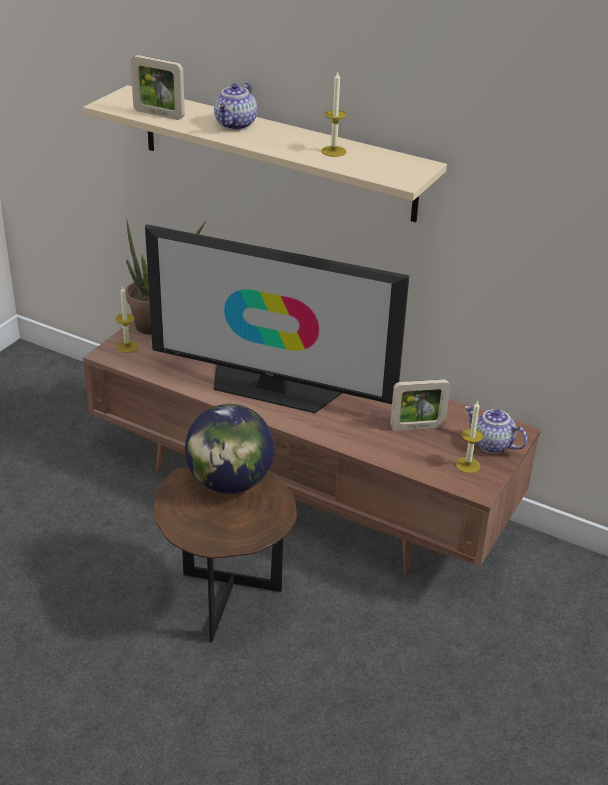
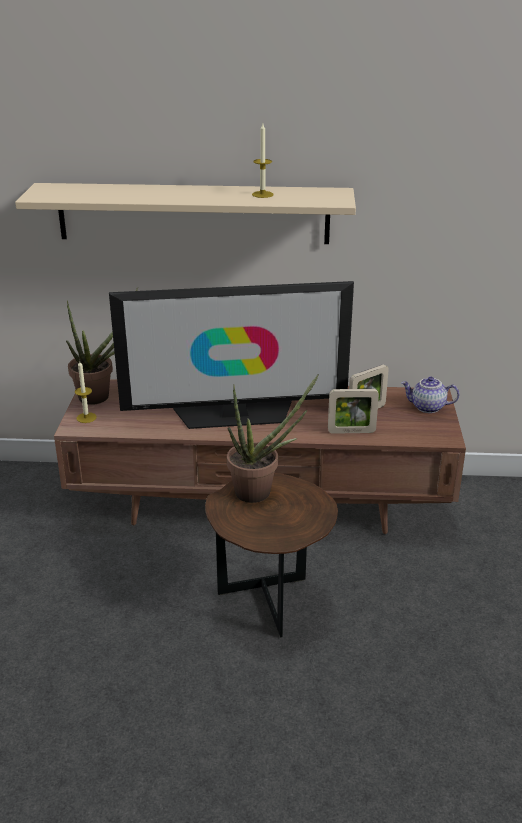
camera: 25 degrees left, 5 degrees down
(159, 114) = (89, 196): picture frame -> picture frame (351, 431)
(230, 483) = (261, 492): globe -> potted plant
(236, 125) = (164, 192): teapot -> none
(468, 465) = (425, 425): candle -> none

